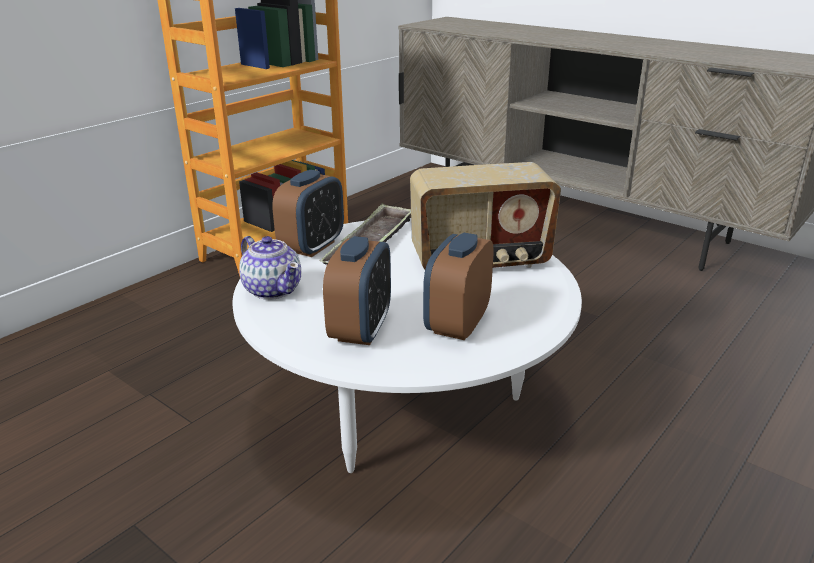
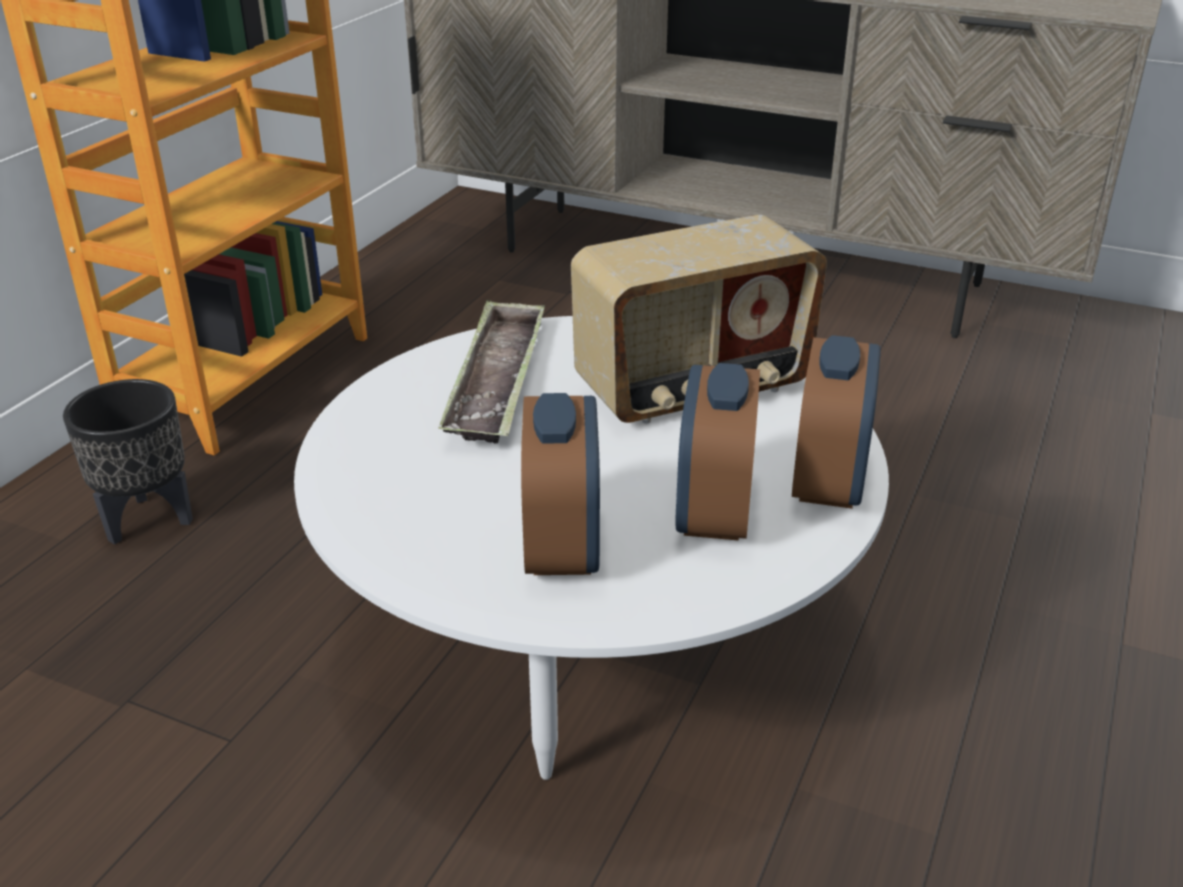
camera: 15 degrees left, 5 degrees up
(198, 308) = (148, 519): none -> black planter
(272, 289) = (369, 492): teapot -> none
(312, 246) = (397, 397): alarm clock -> alarm clock (828, 482)

